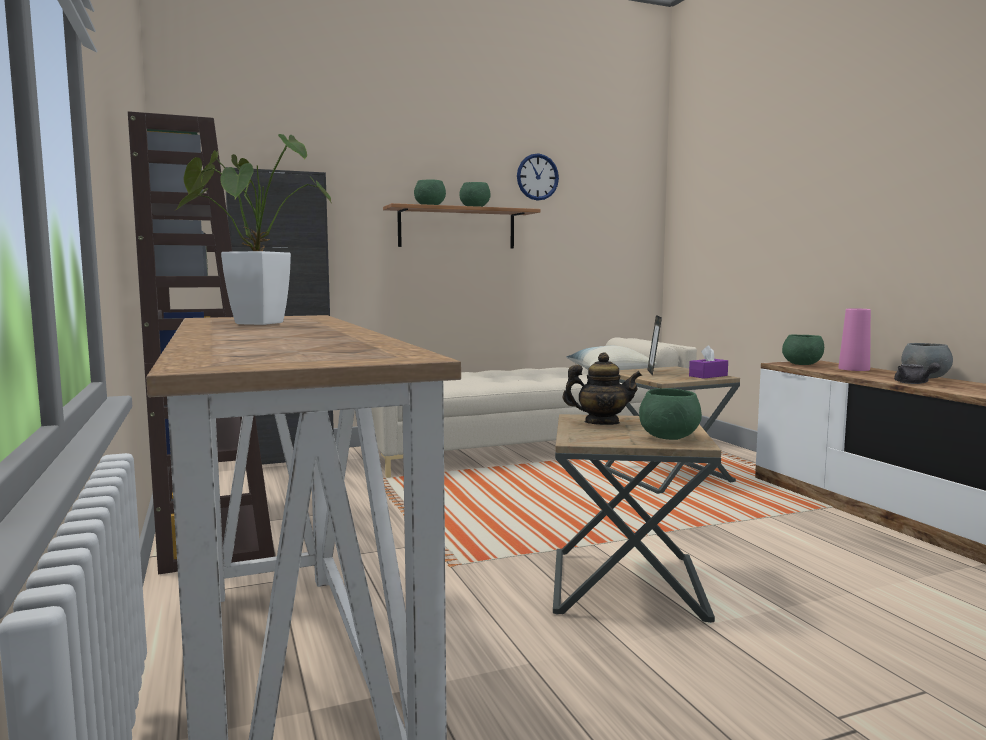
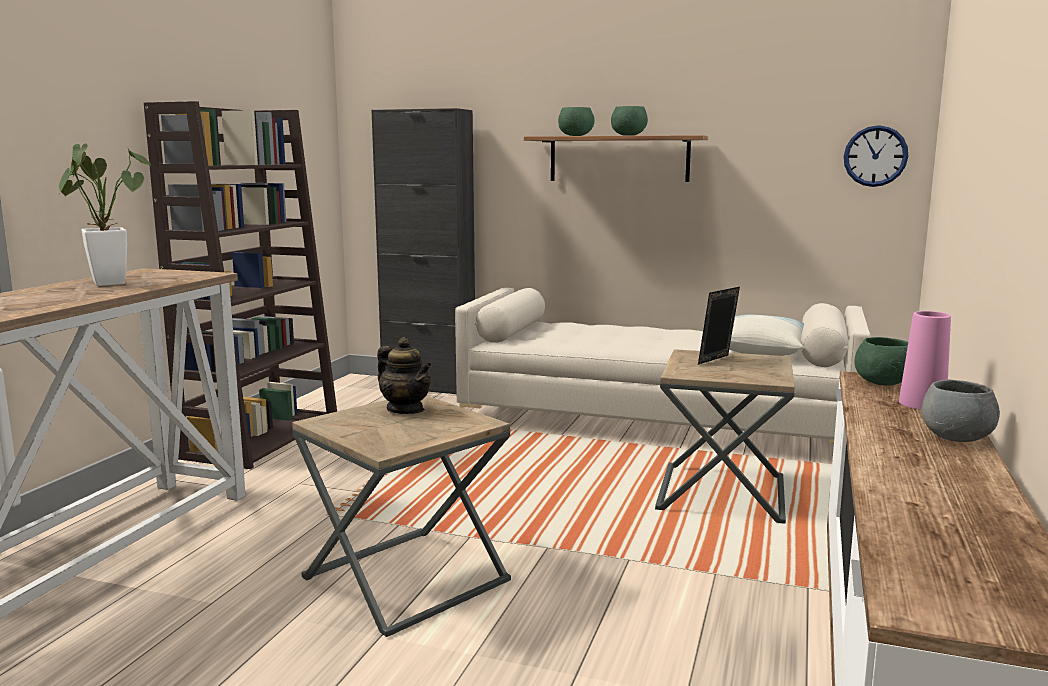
camera: 40 degrees right, 5 degrees up
(537, 177) = (726, 91): wall clock -> wall clock (875, 156)
(668, 438) = (389, 438): green bowl -> none
(708, 376) = (761, 377): purple tissue box -> none
(914, 383) = (880, 442): grey teapot -> none

